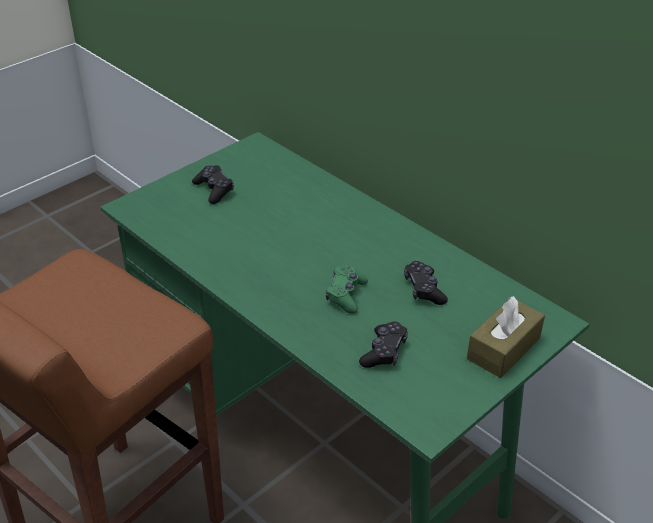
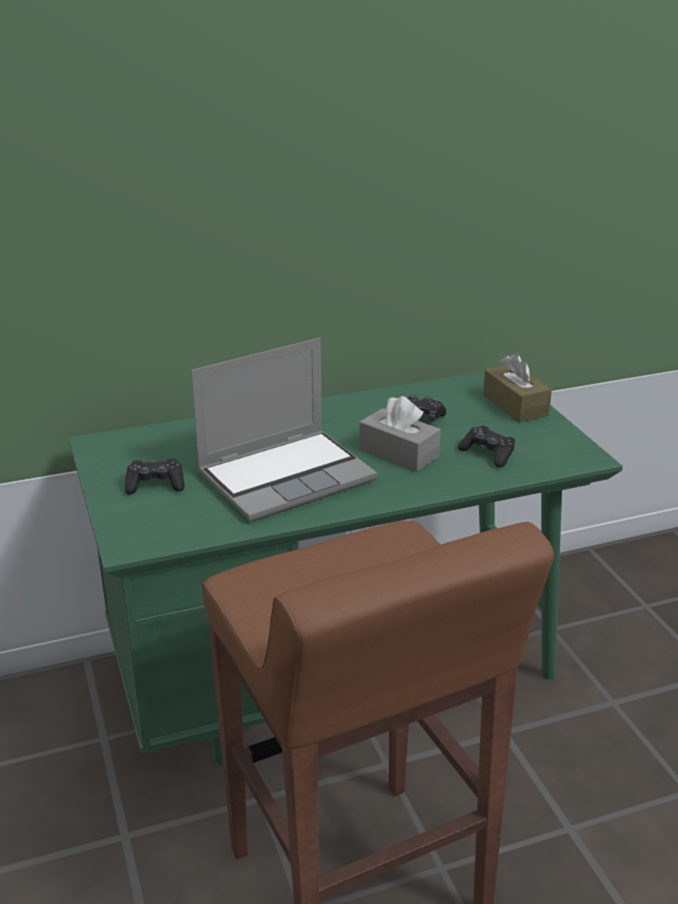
camera: 65 degrees left, 10 degrees down
(266, 246) = (287, 476): none -> laptop
(346, 295) = (398, 453): green game controller -> grey tissue box

